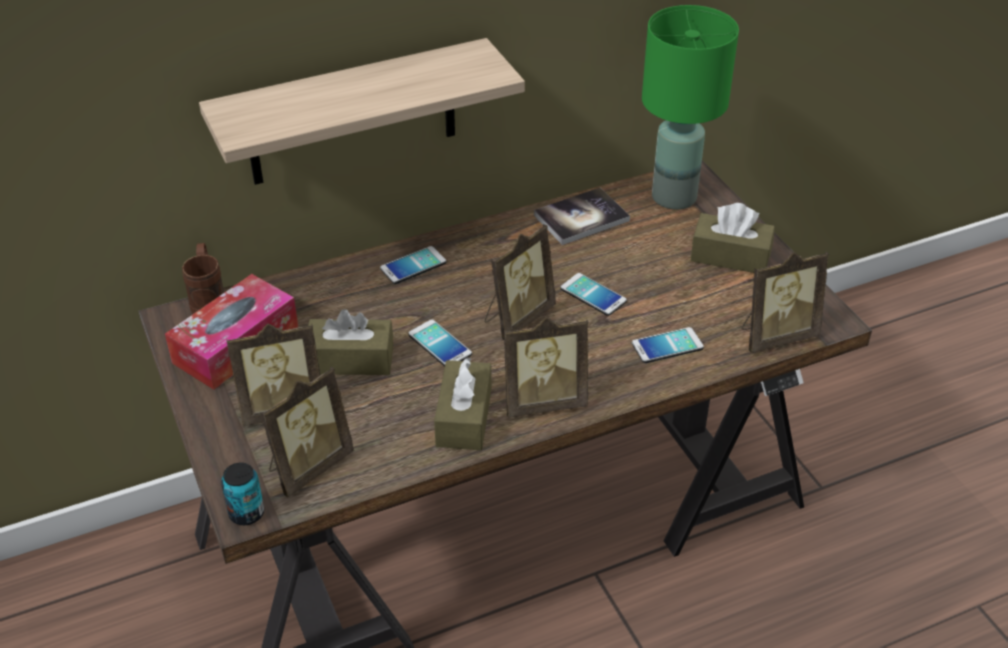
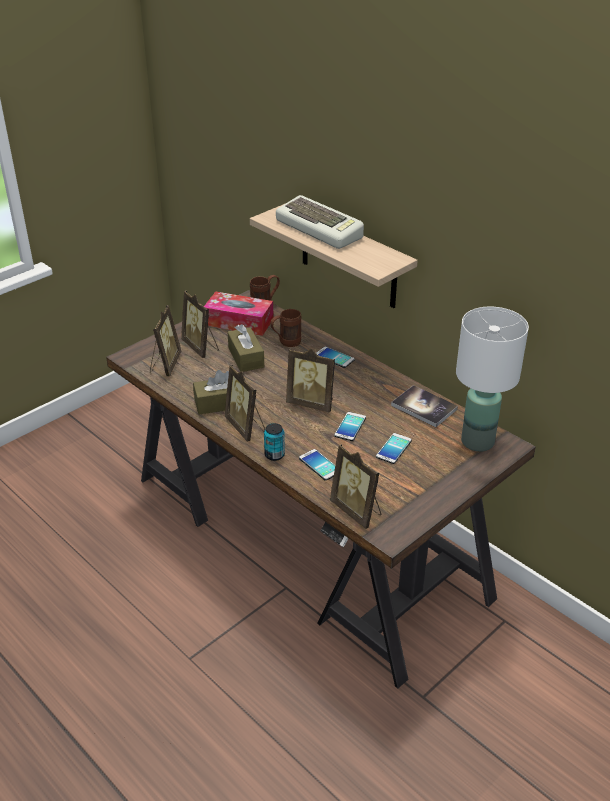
camera: 70 degrees right, 5 degrees down
(246, 513) = (128, 357): can -> can (274, 455)
(308, 466) = (165, 365): picture frame -> picture frame turned 105 degrees counterclockwise
(328, 92) = (321, 229): none -> keyboard
(338, 306) = (285, 343): none -> brown mug
(440, 344) = (273, 382): phone -> phone (393, 449)
(673, 198) = (476, 441): green table lamp -> white table lamp
(730, 256) = (429, 478): brown tissue box -> none

